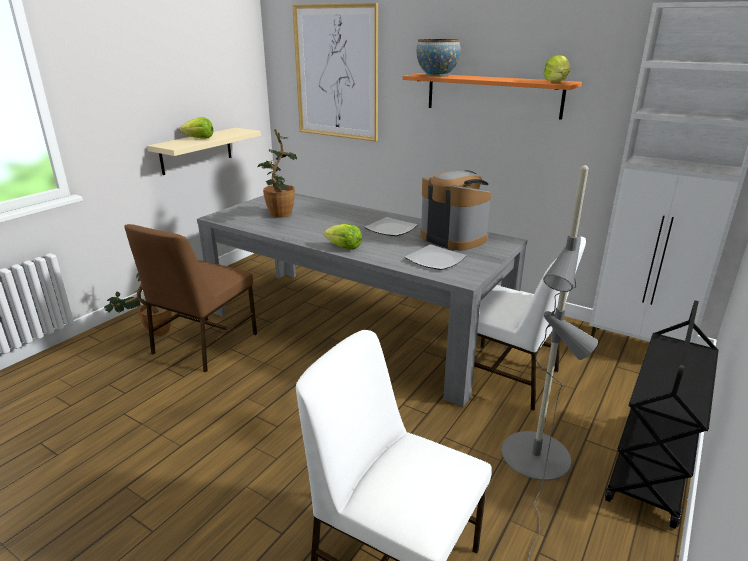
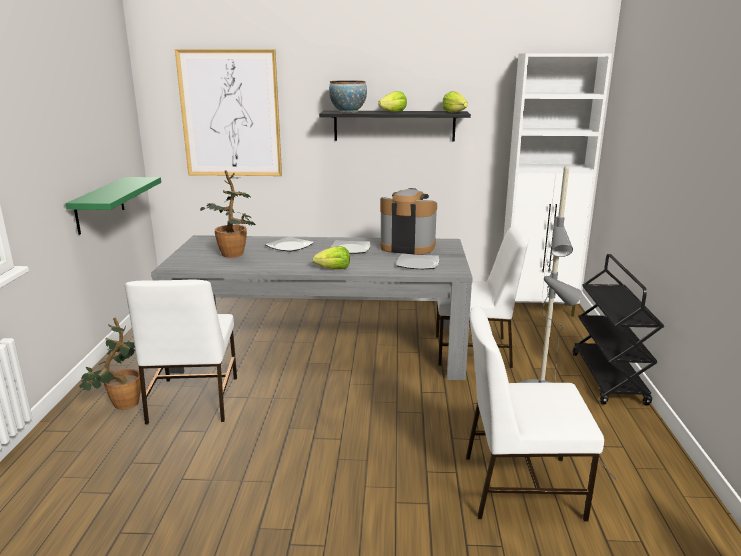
camera: 30 degrees left, 5 degrees down
(196, 150) = (100, 205): beige shelf -> green shelf
(199, 138) = (111, 190): lettuce -> lettuce (393, 112)
(203, 344) = (192, 401): brown chair -> white chair
(339, 215) = (289, 246): none -> plate
(493, 95) = (394, 126): orange shelf -> black shelf

